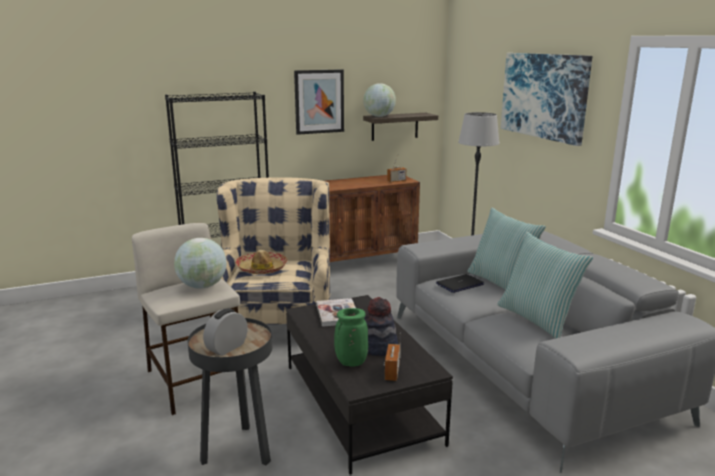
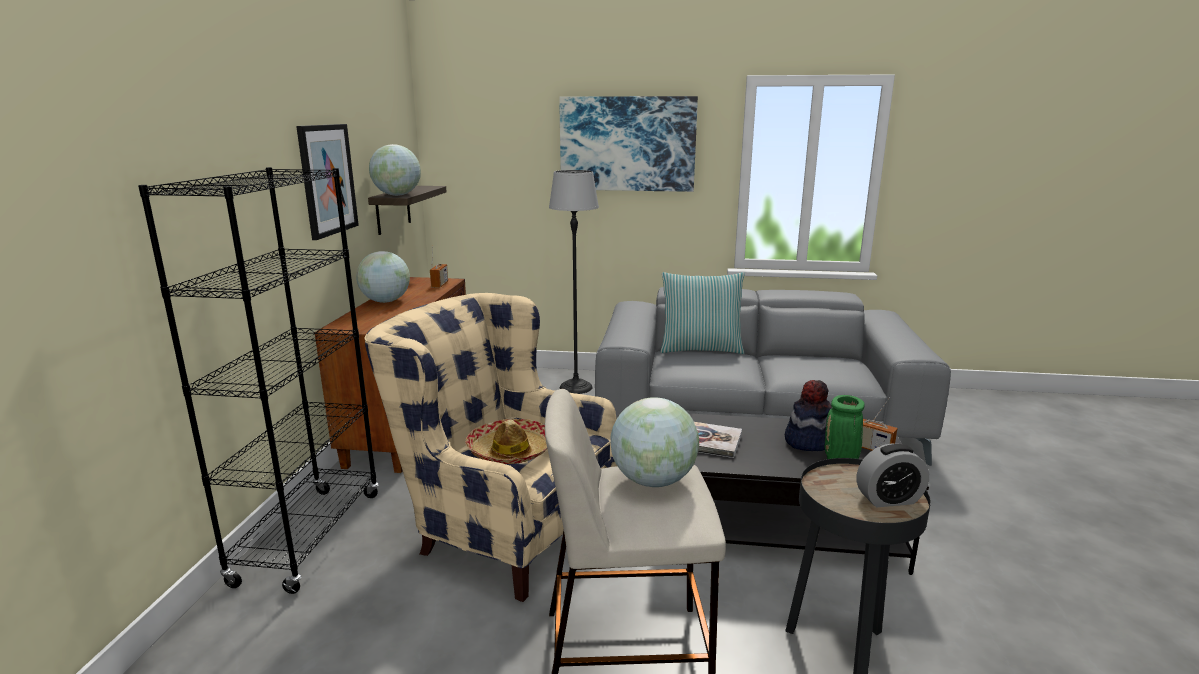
camera: 60 degrees left, 0 degrees up
(227, 348) = (888, 499): alarm clock -> alarm clock turned 75 degrees counterclockwise
(347, 181) = (385, 301): none -> globe
(460, 284) = (691, 363): laptop -> none
(537, 319) = (798, 360): pillow -> none

